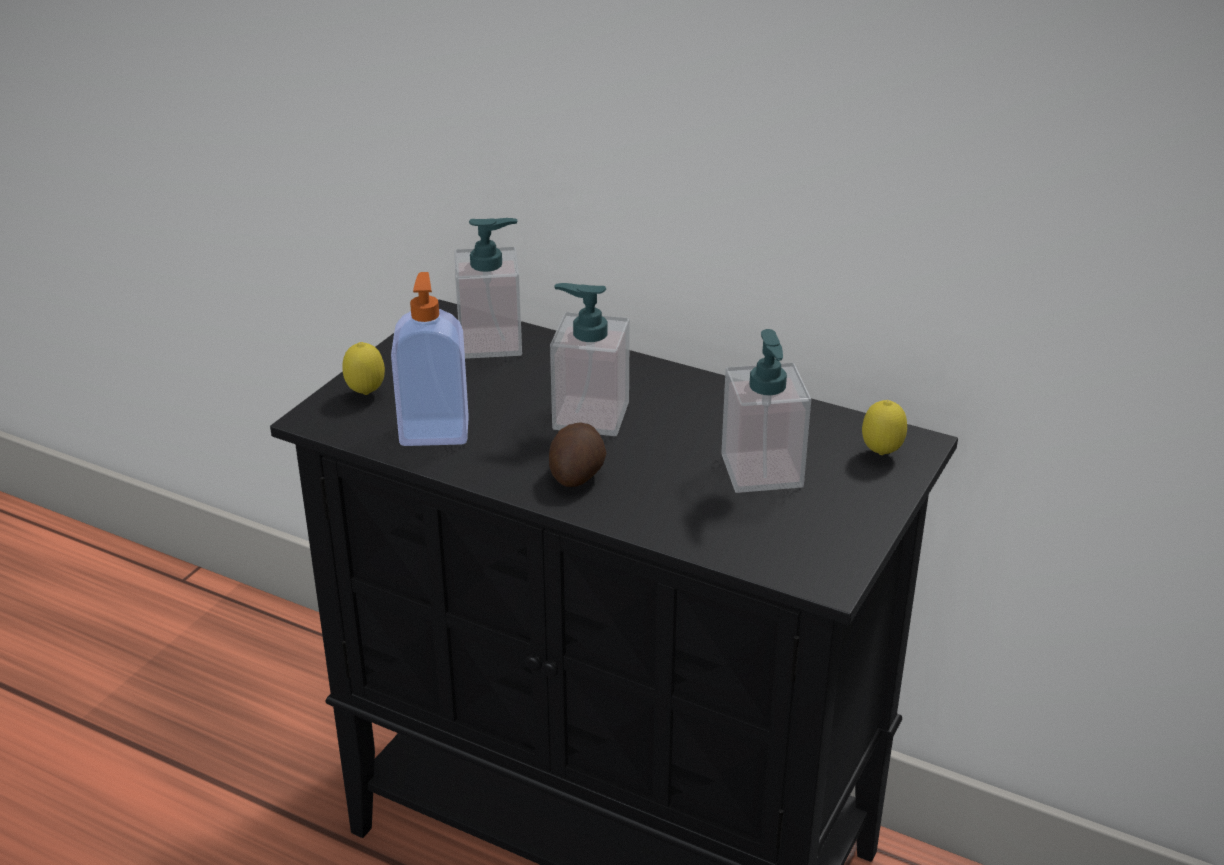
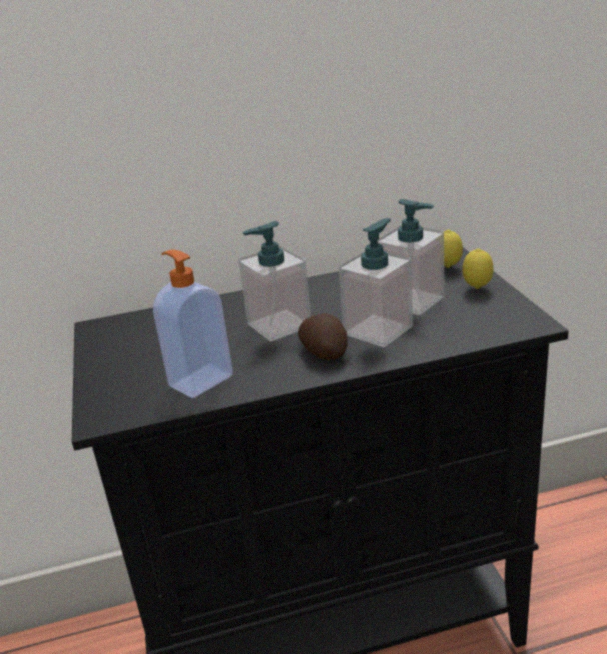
camera: 40 degrees left, 5 degrees down
(366, 394) = (115, 387): lemon -> lemon (477, 288)
(491, 342) = (152, 324): soap dispenser -> soap dispenser (378, 330)

